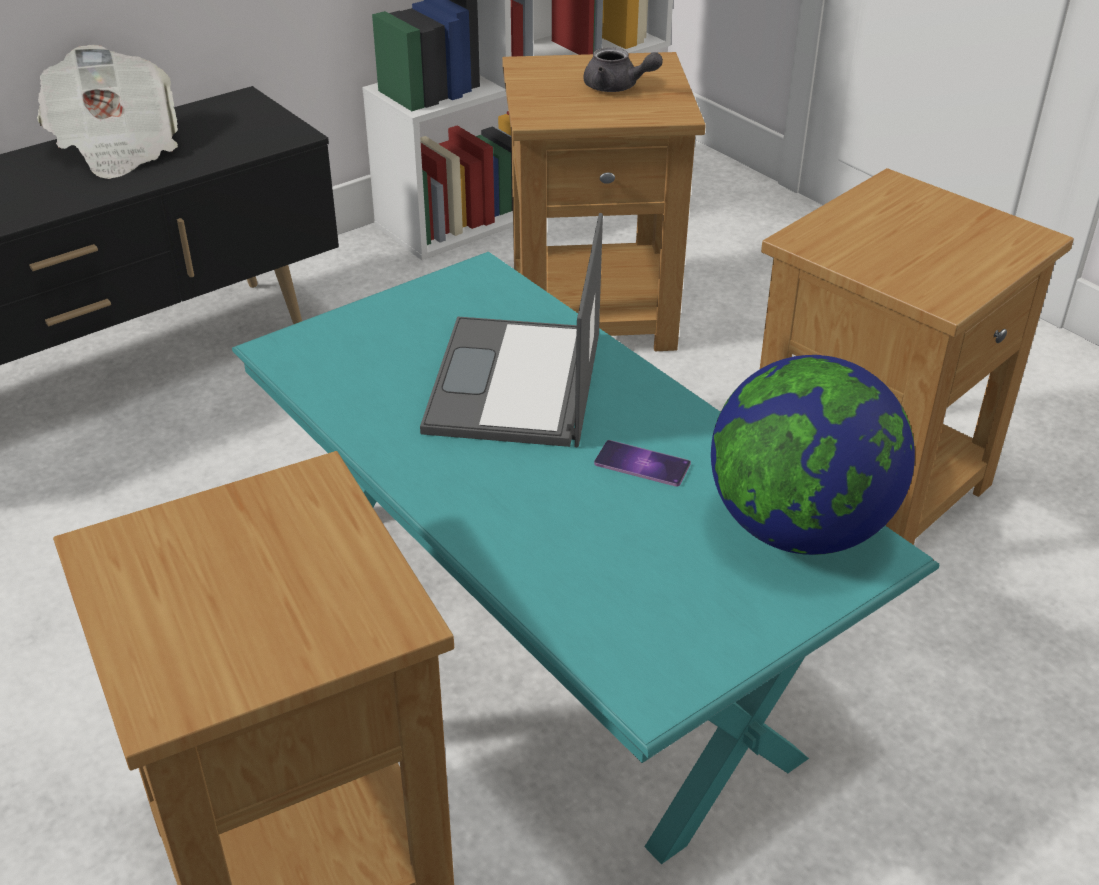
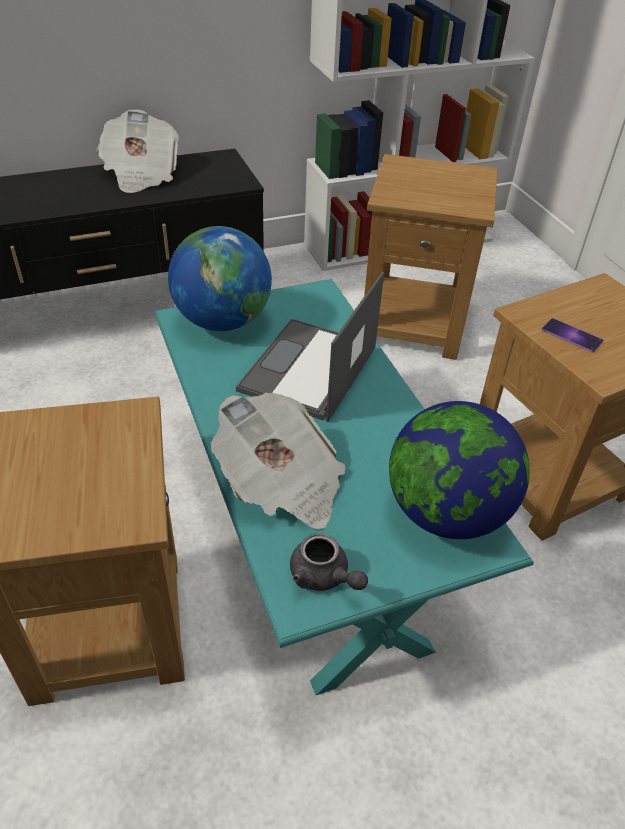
camera: 15 degrees right, 5 degrees up
(350, 341) = (222, 321): none -> globe
(550, 544) = (281, 484): none -> newspaper
(617, 87) = (447, 186): grey teapot -> grey teapot (324, 577)
(642, 464) = (363, 443): phone -> phone (571, 335)

